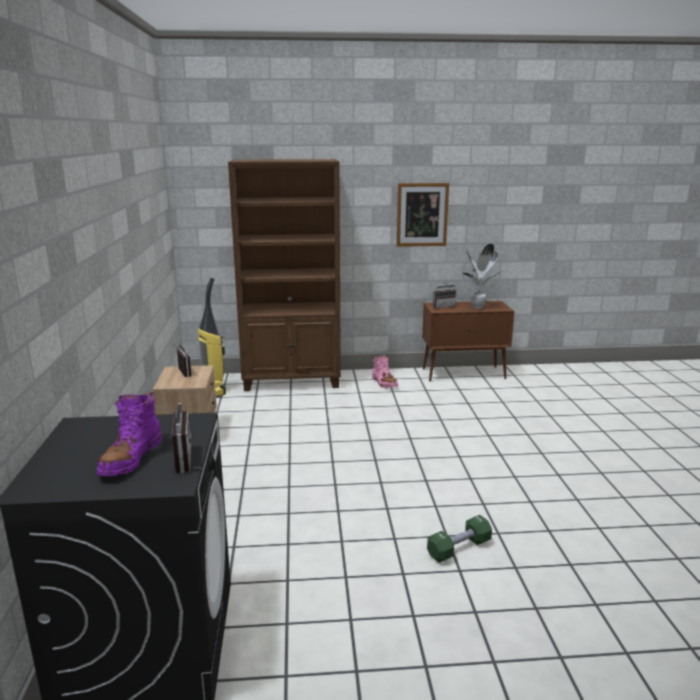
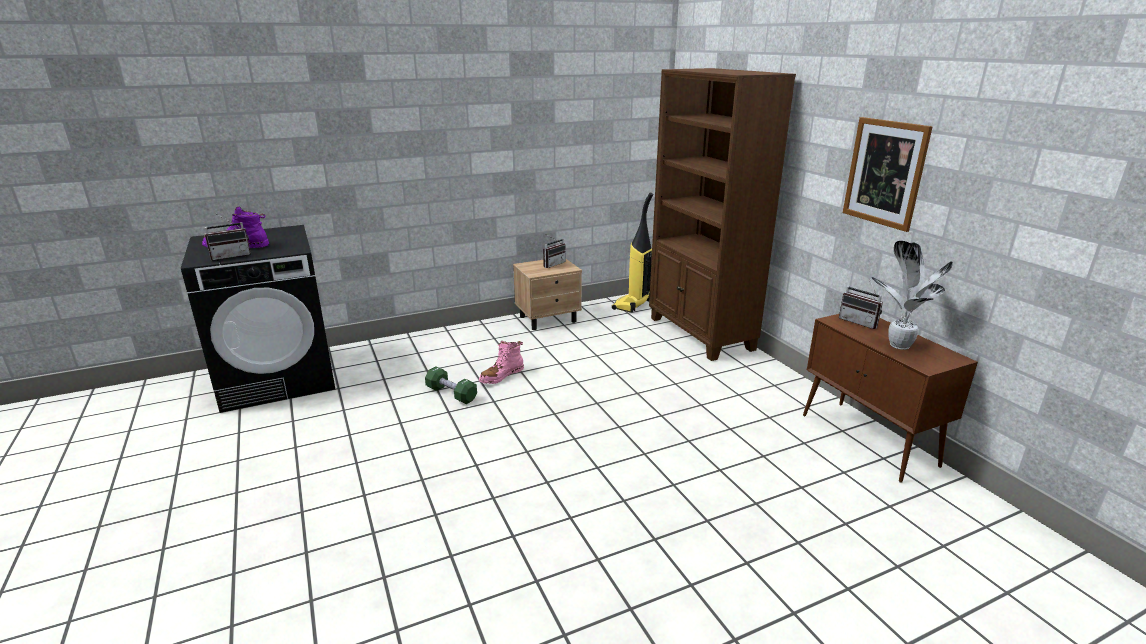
camera: 70 degrees right, 5 degrees up
(384, 383) = (757, 385): pink boot -> pink boot (501, 376)
(459, 549) = (400, 490): green dumbbell -> green dumbbell (451, 394)

